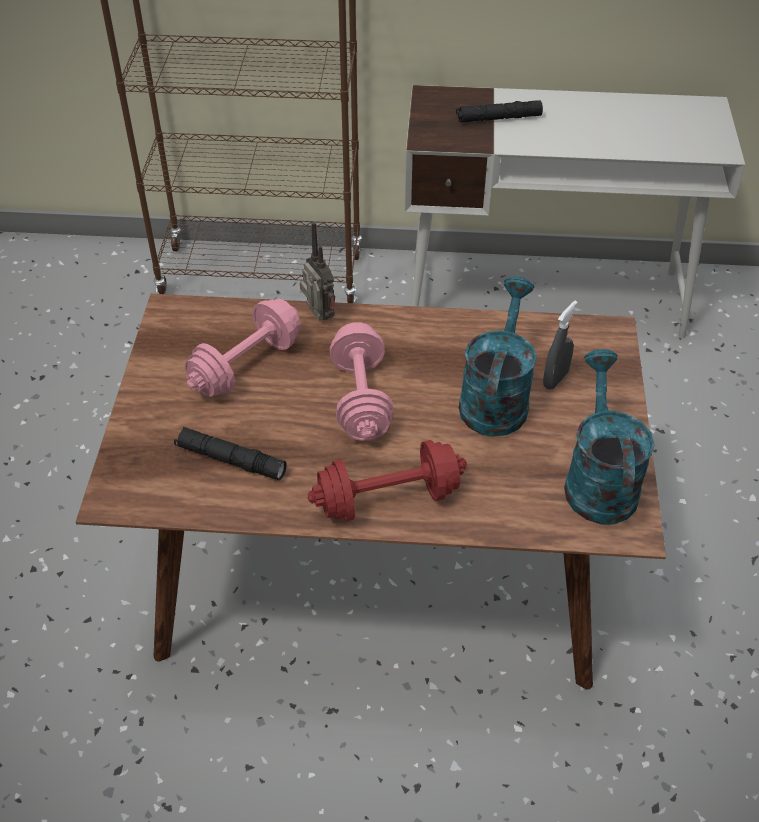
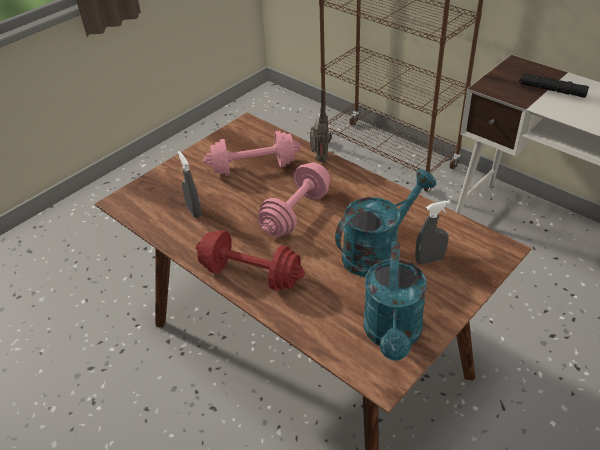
camera: 40 degrees right, 5 degrees down
(231, 460) = (194, 211): black flashlight -> grey spray bottle
(598, 479) = (393, 335): turquoise watering can -> turquoise watering can turned 150 degrees clockwise

